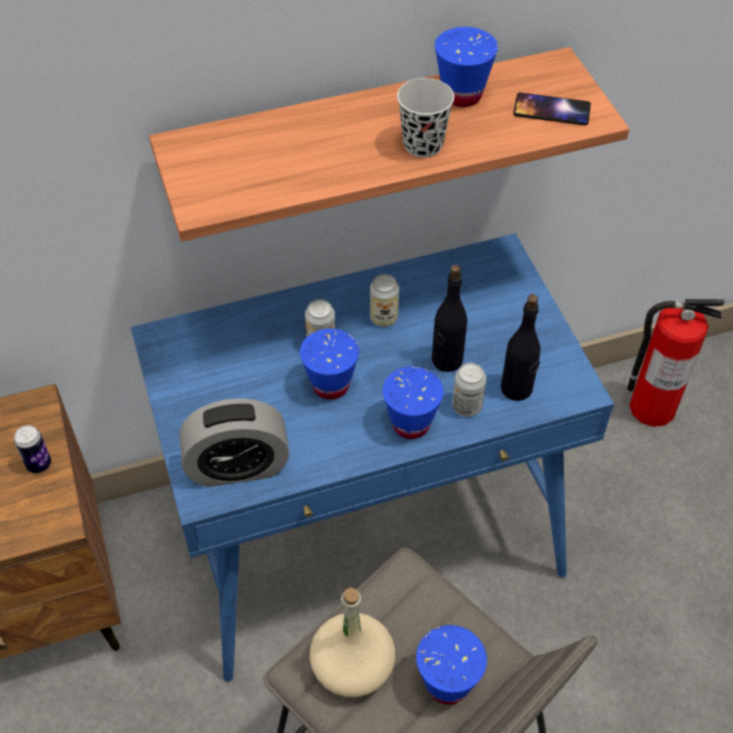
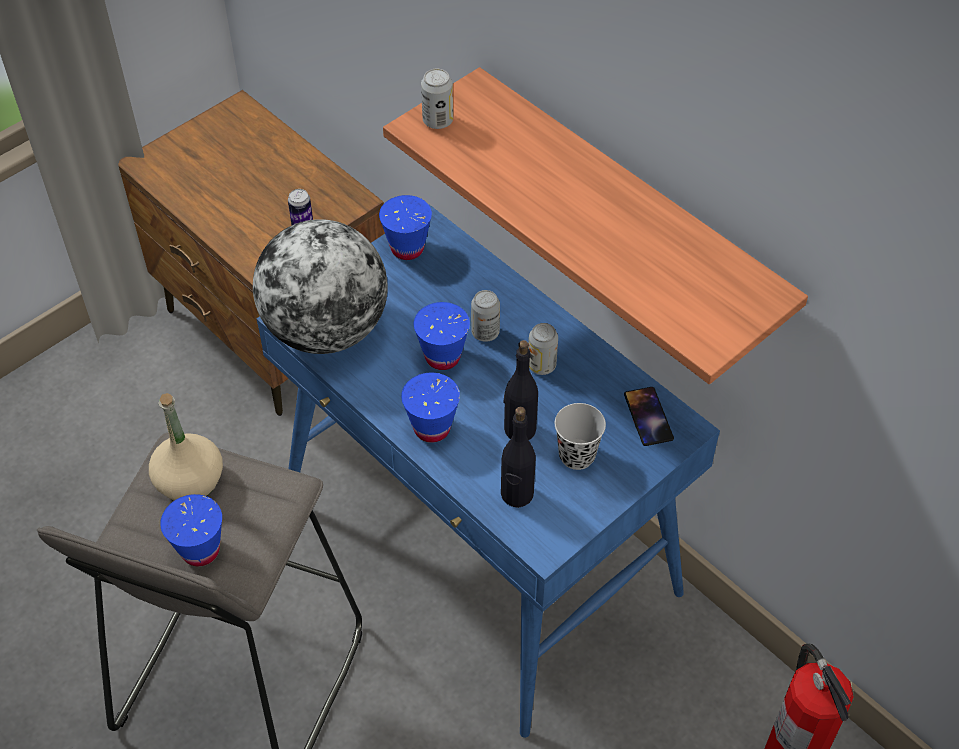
camera: 65 degrees right, 0 degrees up
(238, 467) = (326, 329): alarm clock -> globe
(423, 145) = (580, 233): black cup -> black cup (577, 455)
(462, 95) = (669, 238): blue cup -> blue cup (407, 248)
(467, 406) = (474, 462): can -> can (437, 121)
(552, 110) = (694, 308): phone -> phone (648, 416)

